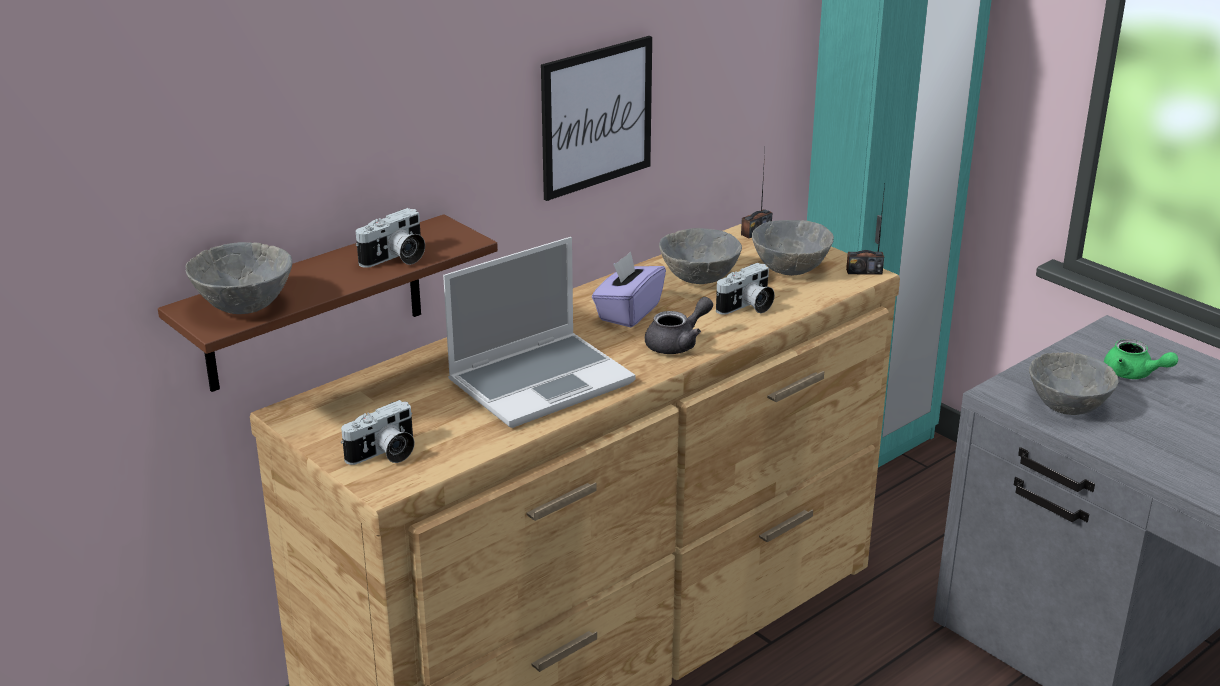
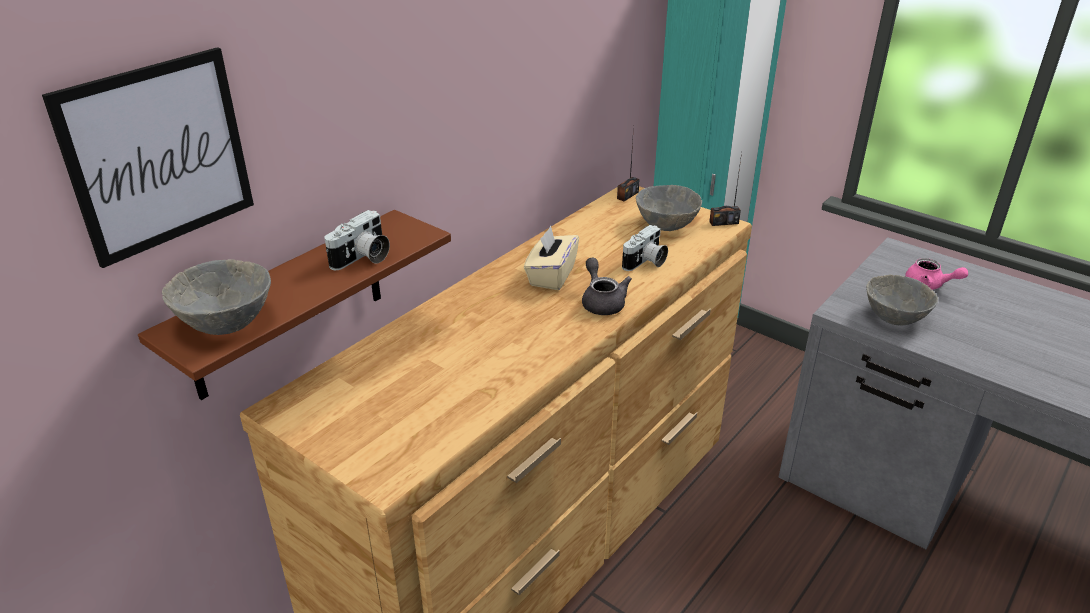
camera: 10 degrees left, 5 degrees up
(384, 454) = (376, 444): camera -> none
(541, 381) = (499, 350): laptop -> none
(596, 117) = (510, 112): picture -> picture (158, 155)
(628, 312) = (551, 276): purple tissue box -> beige tissue box
(678, 343) = (602, 302): grey teapot -> grey teapot turned 60 degrees counterclockwise
(699, 277) = (598, 239): grey bowl -> none
(1133, 374) = (929, 285): green teapot -> pink teapot

